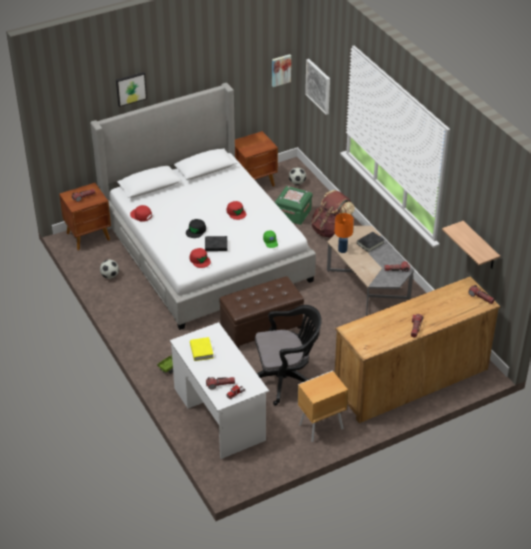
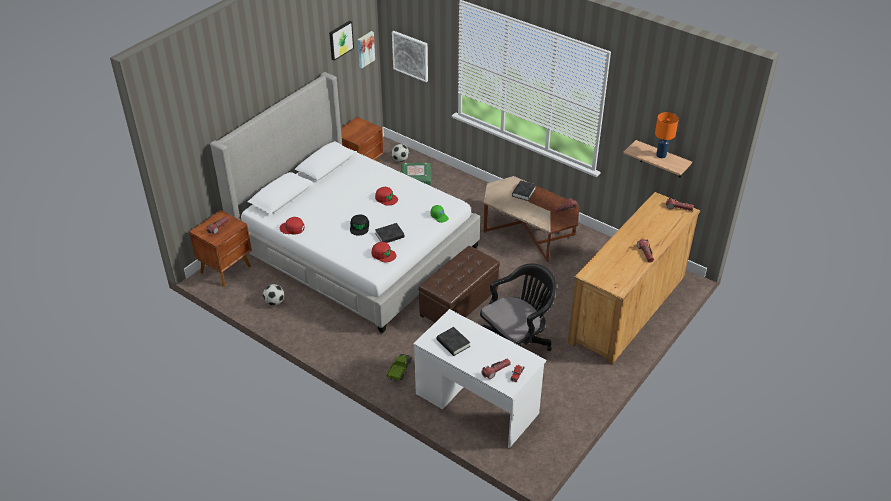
camera: 25 degrees left, 0 degrees up
(130, 88) = (241, 97): picture -> picture (340, 40)
(201, 351) = (453, 343): yellow book -> black book
(320, 427) = (579, 381): brown nightstand -> none
(331, 230) = (461, 194): brown backpack -> none
(342, 250) = (503, 205): orange table lamp -> orange table lamp (660, 155)
(367, 285) = (528, 234): grey coffee table -> brown coffee table

